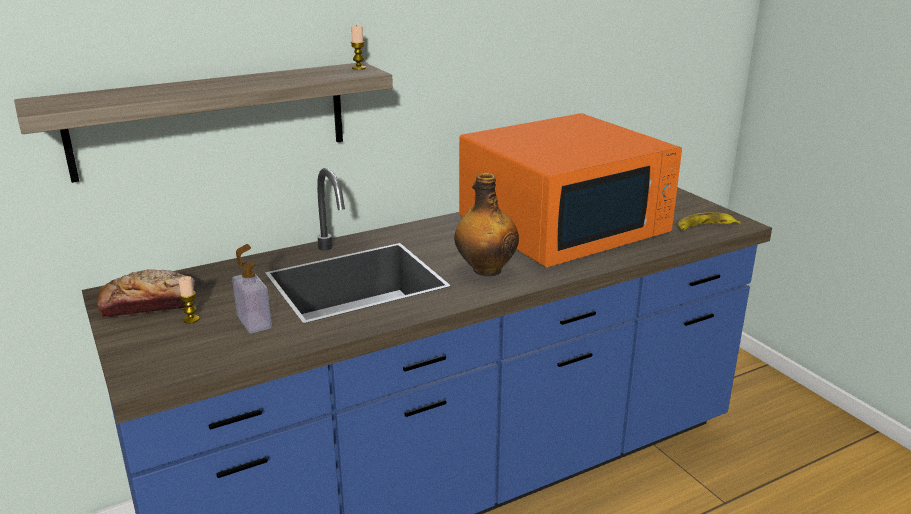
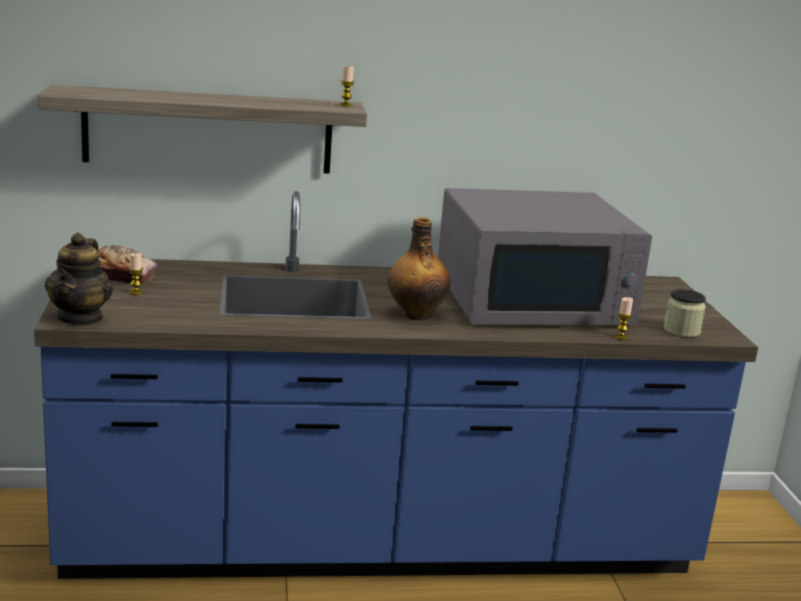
camera: 20 degrees right, 5 degrees down
(156, 372) = (81, 318): none -> teapot
(254, 322) = (182, 305): soap dispenser -> none
(564, 226) = (533, 300): orange microwave -> grey microwave
(669, 246) = (621, 337): none -> candle
(704, 227) = (681, 331): banana -> jar

